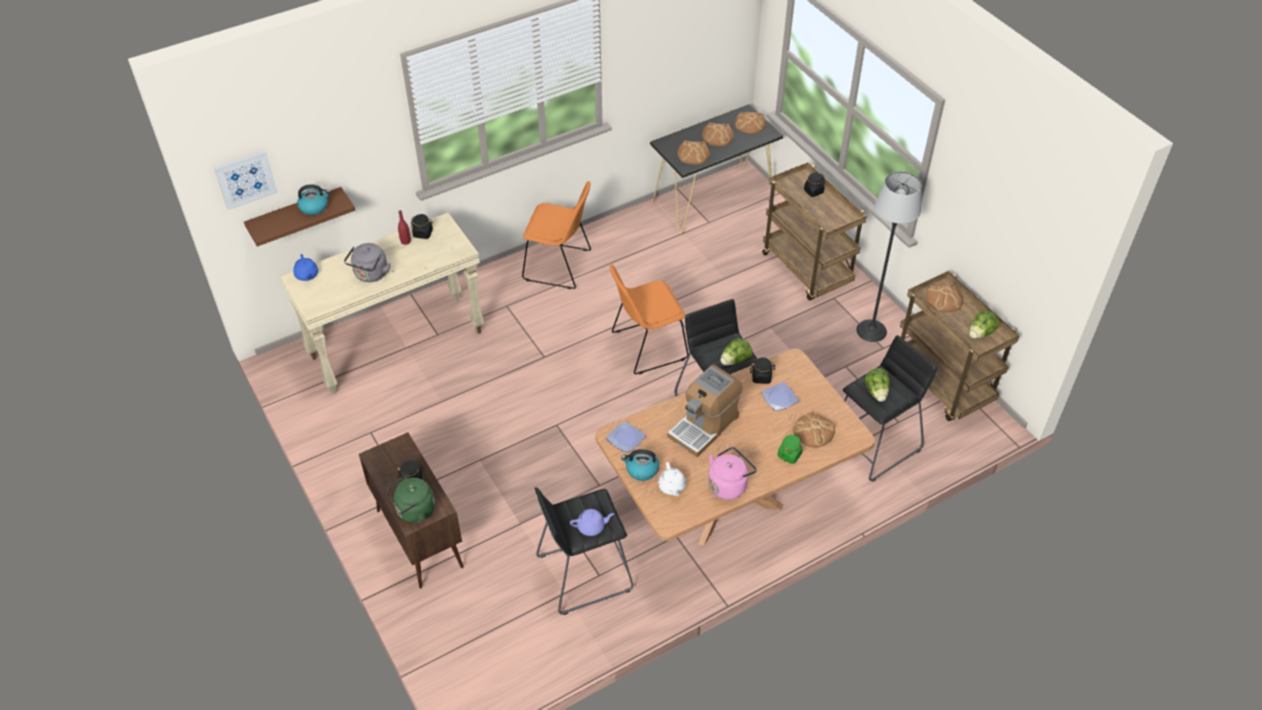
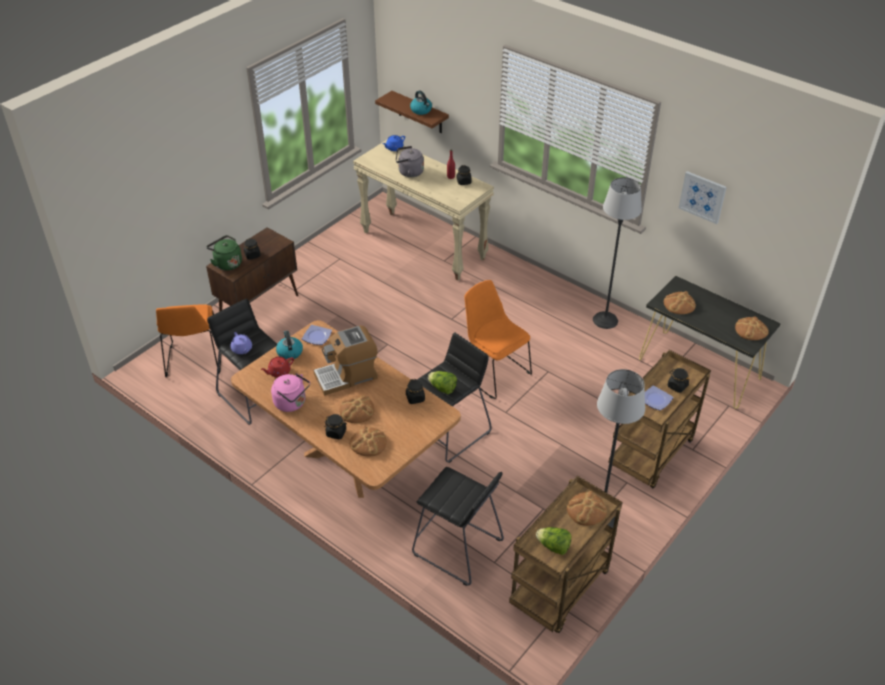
camera: 70 degrees right, 5 degrees down
(245, 179) = (398, 61): picture -> picture (702, 197)
(560, 266) = (552, 300): orange chair -> orange chair (194, 361)
(612, 237) = (605, 320): none -> floor lamp
(672, 487) = (279, 372): white teapot -> red teapot
(704, 426) = (347, 376): coffee machine -> coffee machine turned 45 degrees counterclockwise
(717, 136) = (716, 313): bread -> bread (357, 410)
(780, 398) = (396, 414): plate -> plate (656, 400)
(789, 455) = (336, 433): green jar -> black jar
(876, 392) = (450, 489): lettuce -> none

